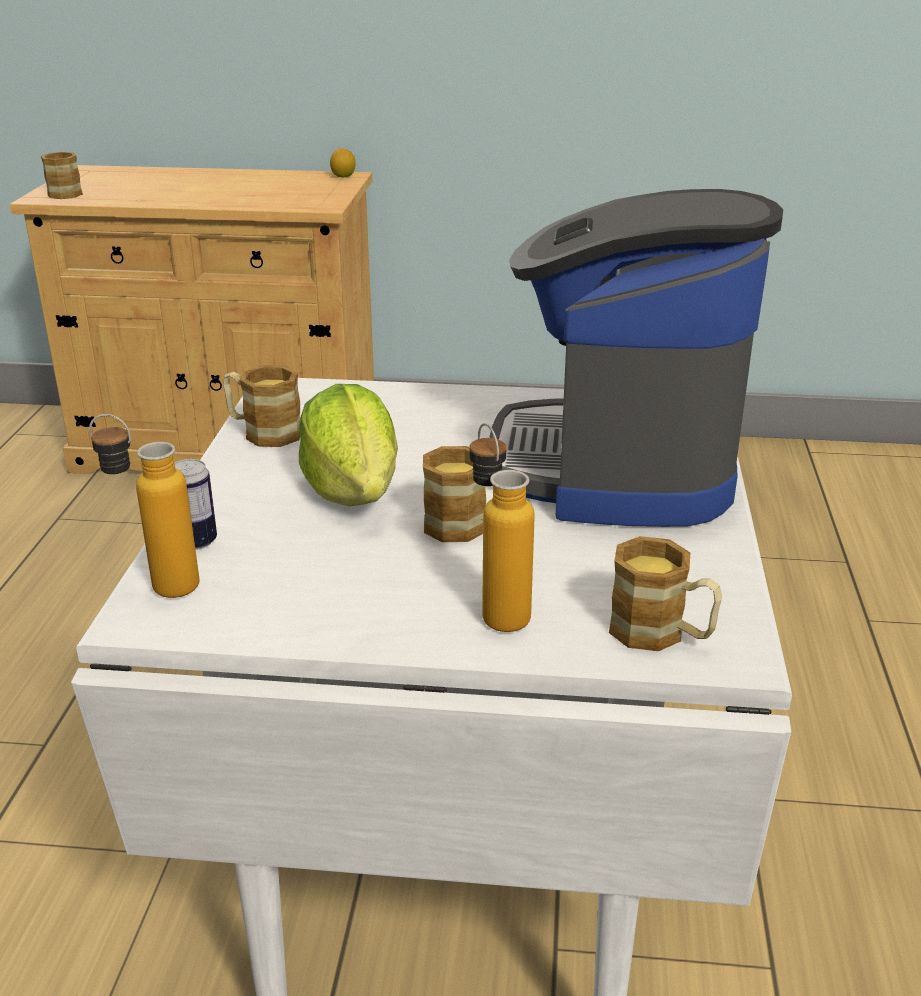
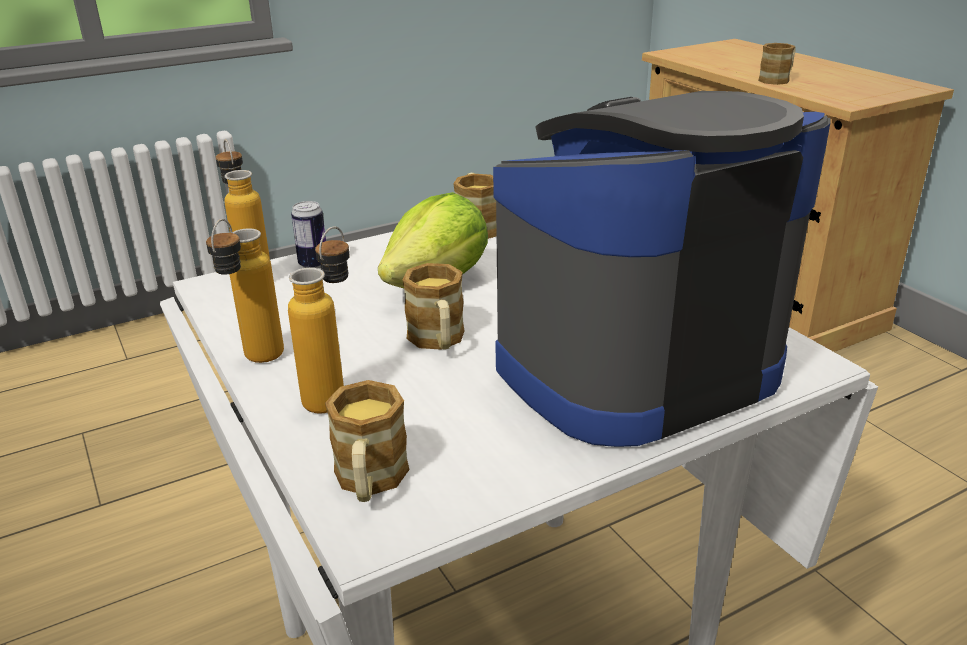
camera: 55 degrees right, 0 degrees up
(67, 192) = (689, 53): mug -> mug (777, 79)
(343, 176) = (917, 86): lemon -> none
(377, 636) = (256, 362): none -> bottle

